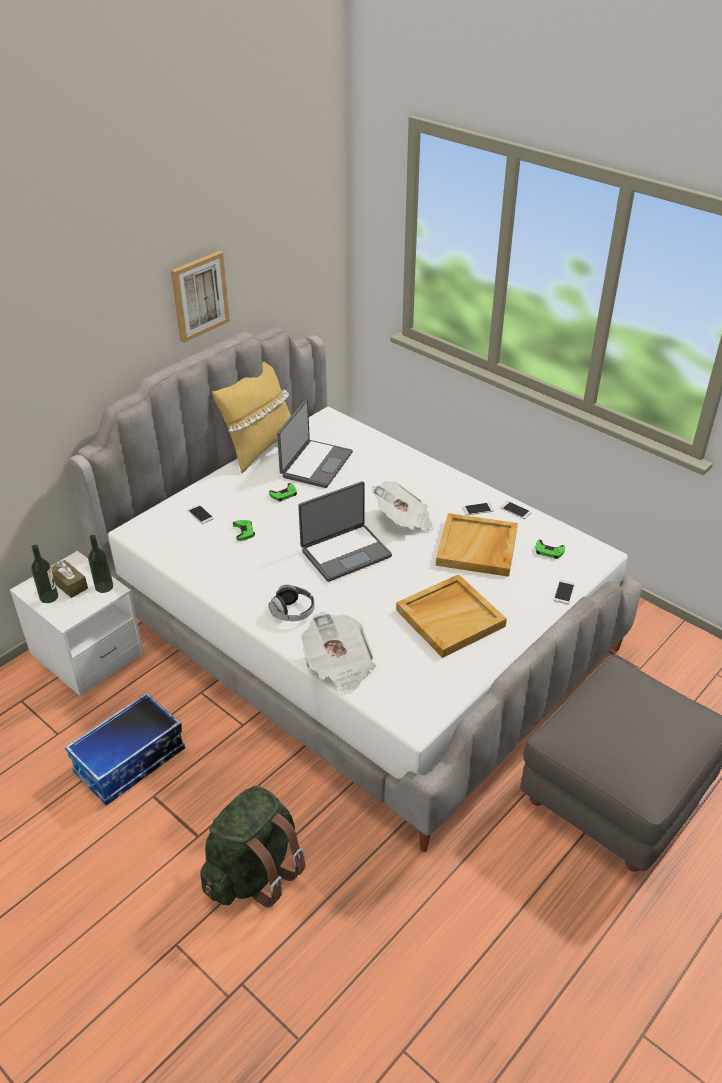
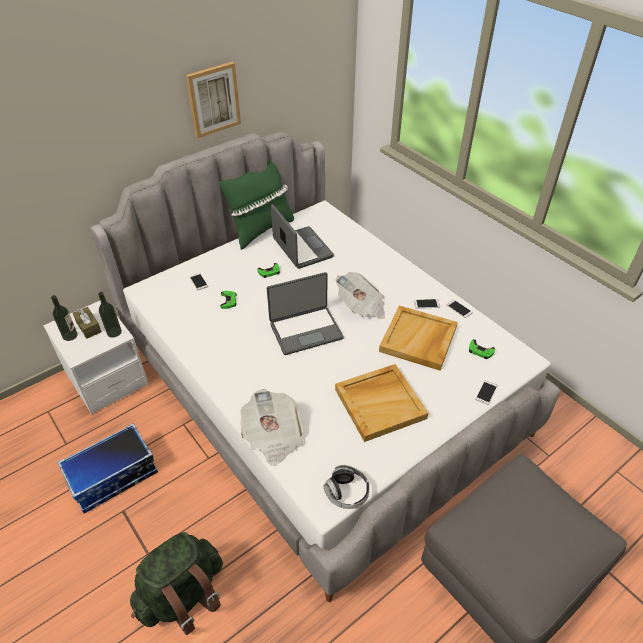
camera: 10 degrees right, 5 degrees up
(259, 448) = (261, 230): yellow pillow -> green pillow
(293, 611) = (248, 379): headphones -> headphones (347, 493)
(315, 464) = (301, 249): laptop -> laptop turned 60 degrees counterclockwise

